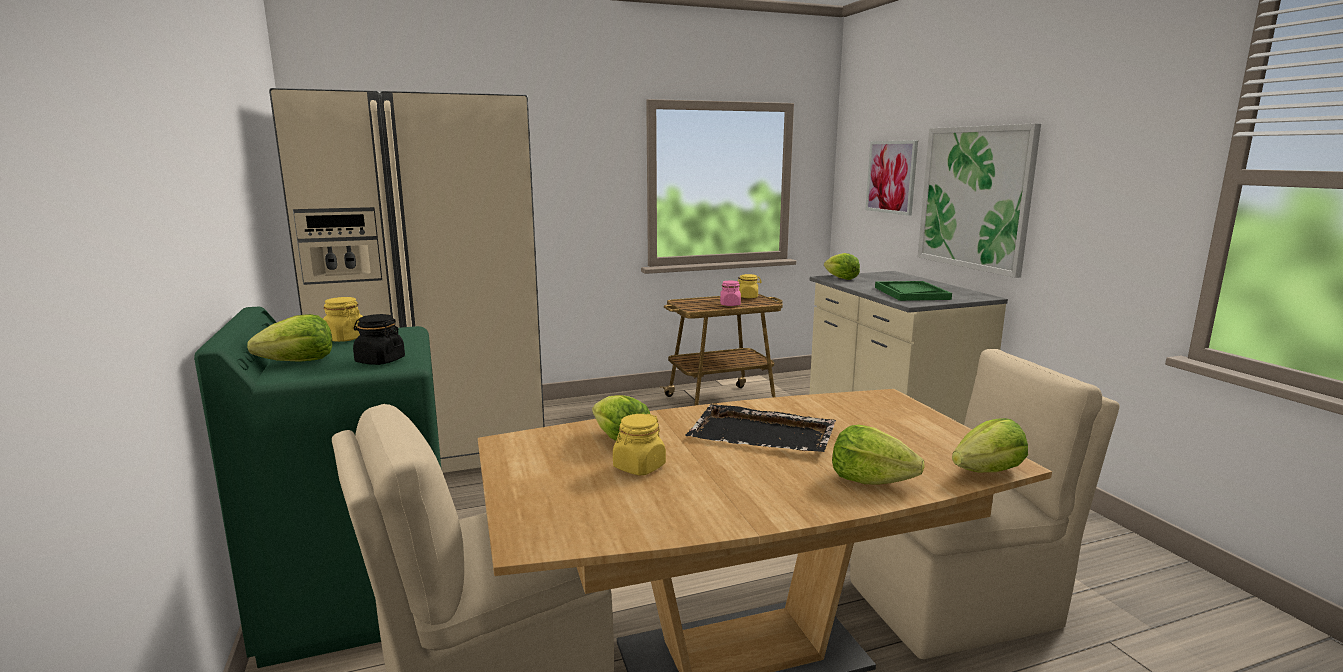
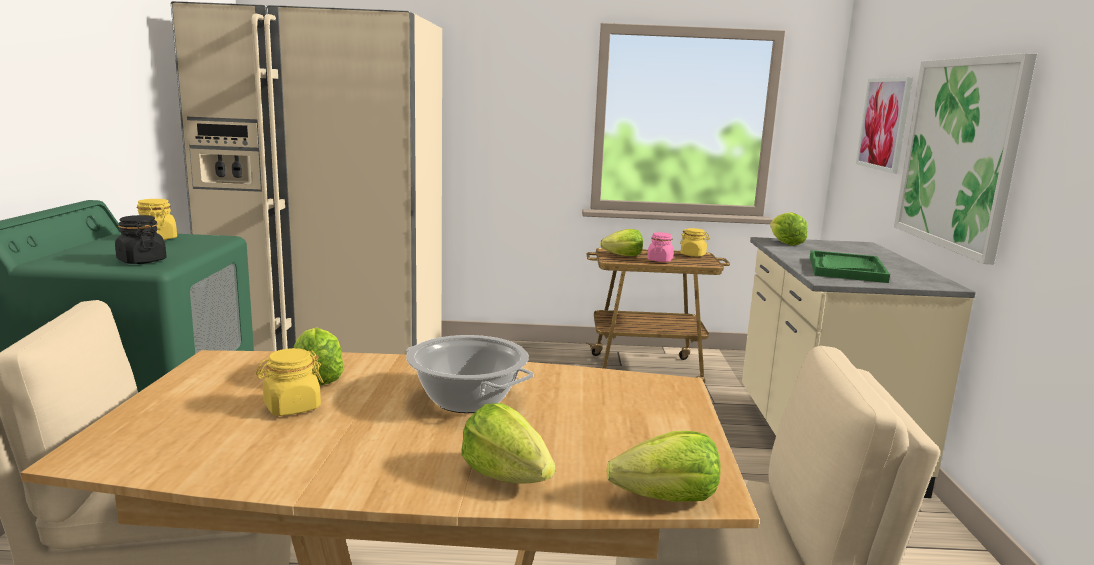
camera: 20 degrees right, 0 degrees up
(299, 362) = (82, 253): lettuce -> lettuce (623, 256)
(763, 434) = (468, 399): black tray -> cooking pot

